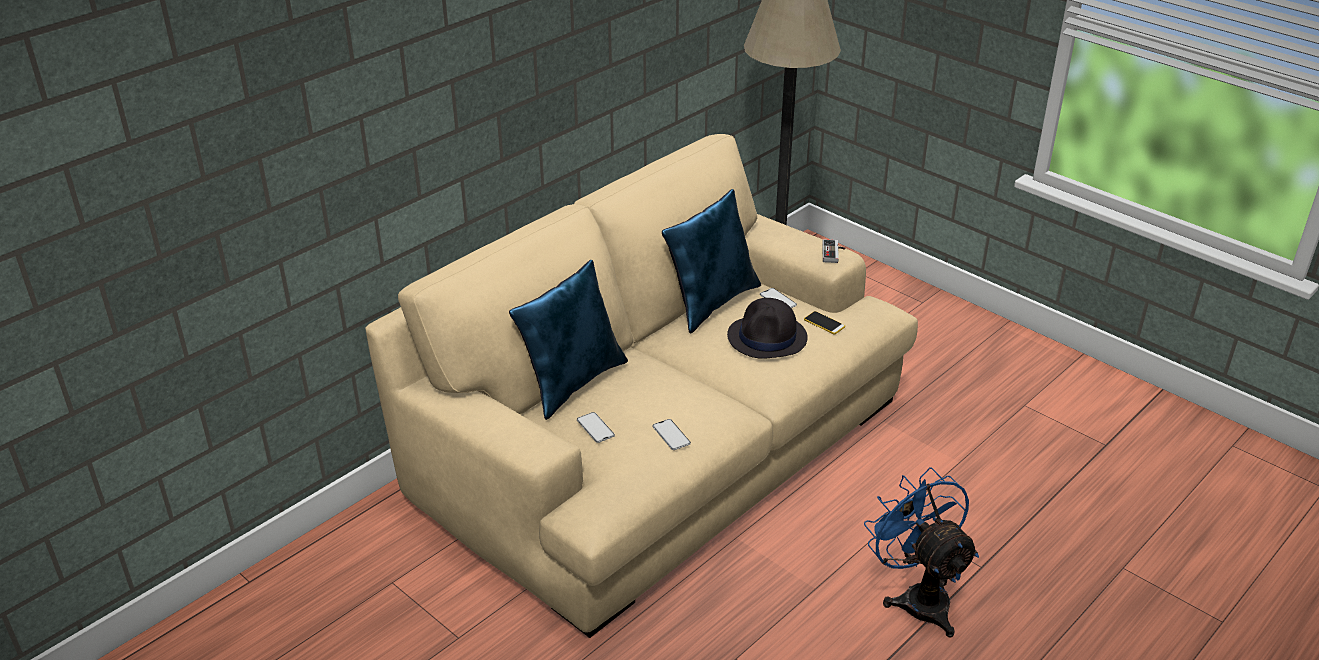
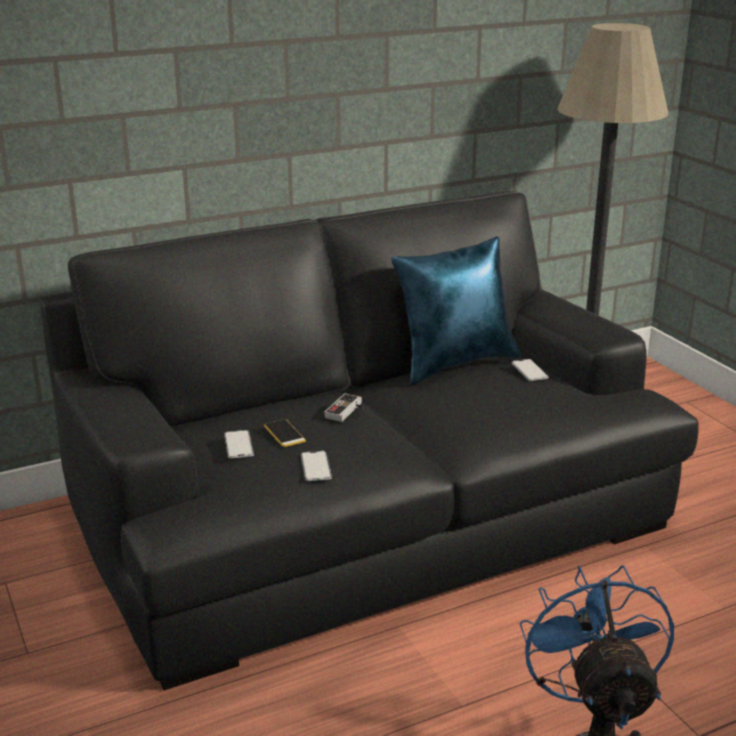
camera: 20 degrees right, 10 degrees down
(572, 382) = (253, 405): blue pillow -> none
(658, 445) = (367, 516): beige sofa -> black sofa
(767, 338) = (493, 400): black hat -> none
(824, 323) = (570, 398): phone -> phone (284, 434)
(833, 253) = (610, 330): game controller -> game controller (347, 411)

